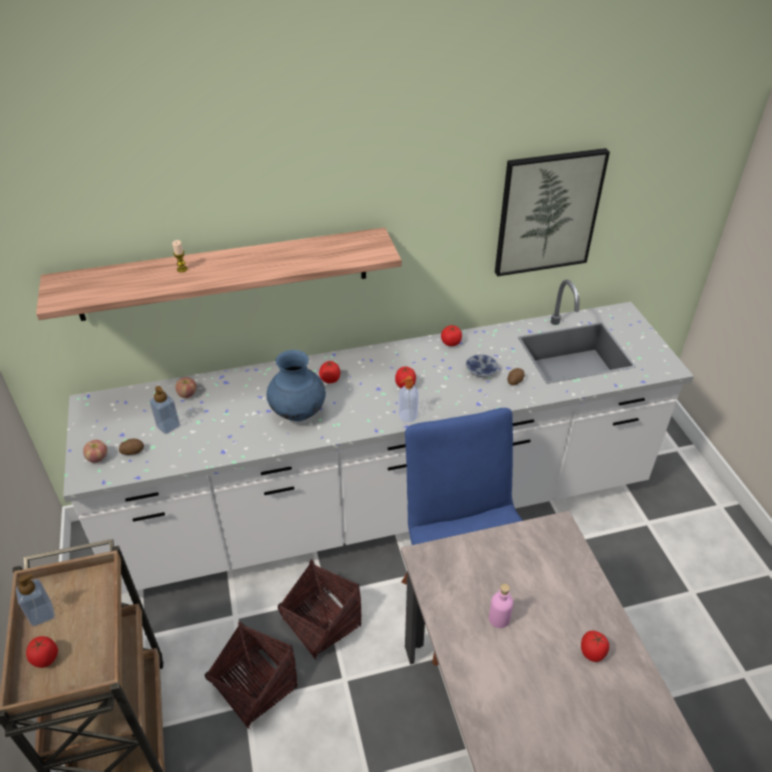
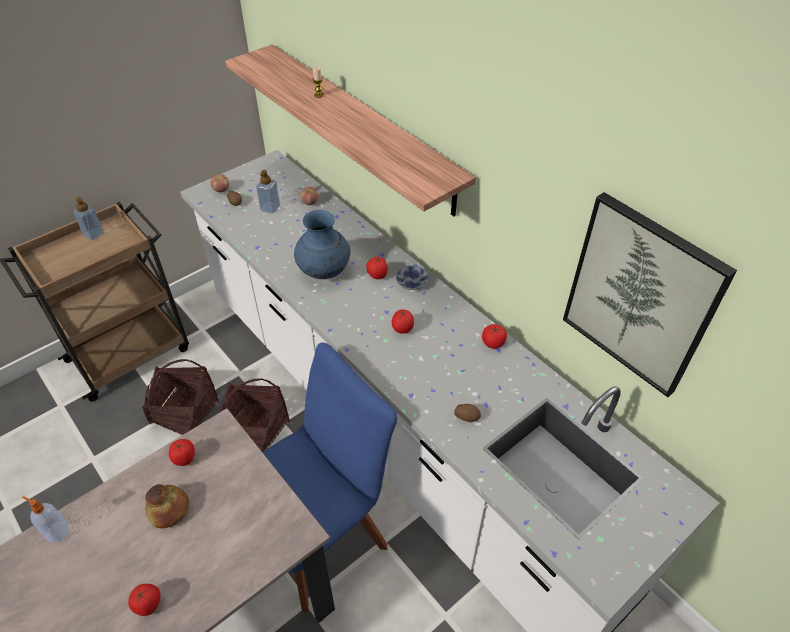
camera: 65 degrees right, 5 degrees up
(46, 658) = (60, 252): tomato -> tomato (185, 459)
(407, 416) = (361, 345): soap dispenser -> soap dispenser (57, 531)
(480, 371) = (463, 381): bowl -> bowl (410, 282)
(499, 619) = (168, 510): pink bottle -> bread

